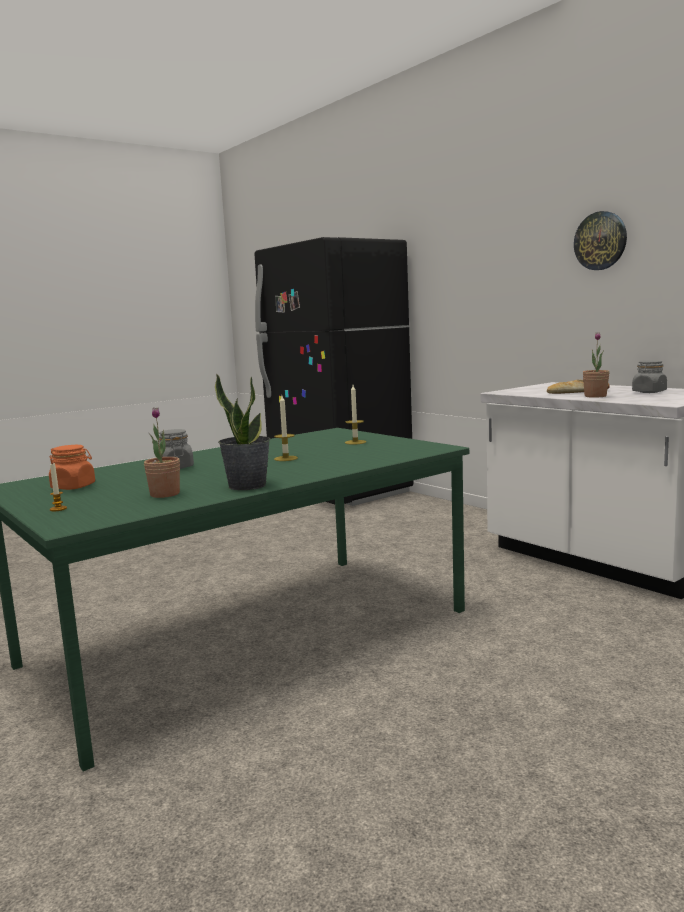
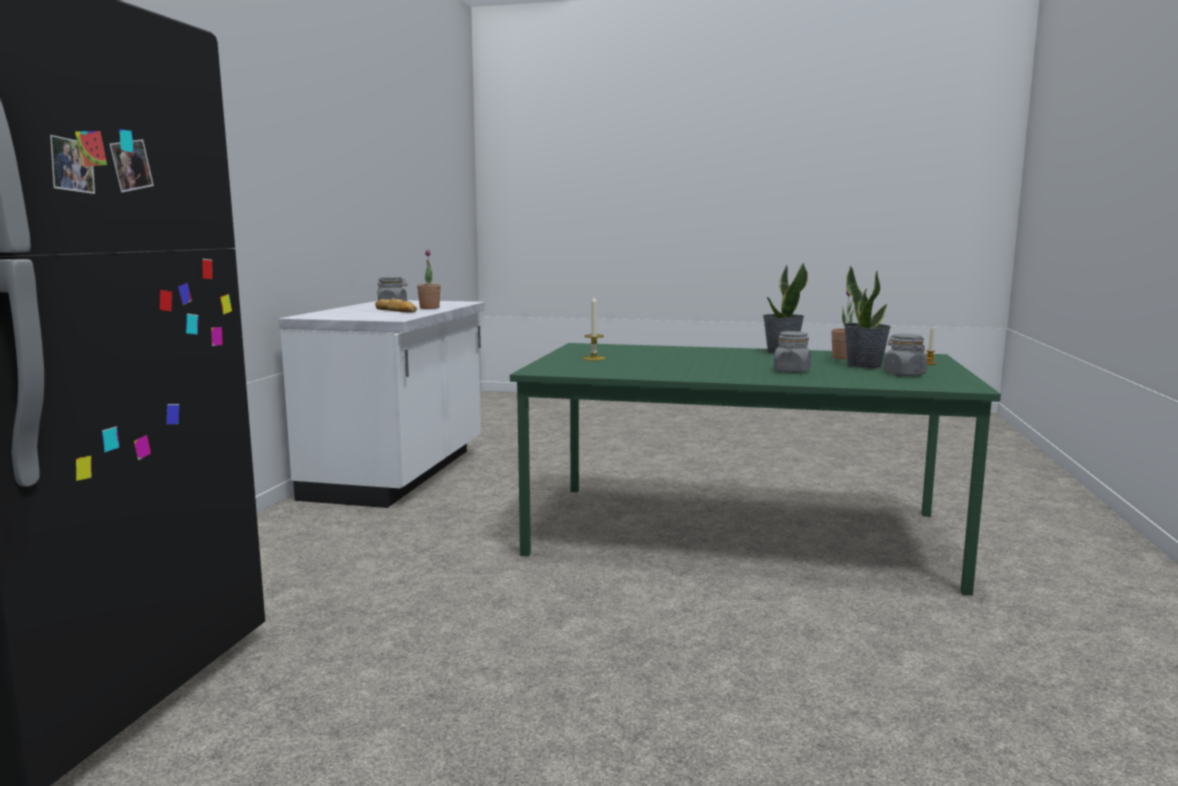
camera: 130 degrees left, 0 degrees up
(73, 487) = (904, 374): orange jar -> grey jar
(125, 488) = (864, 365): none -> potted plant
(285, 458) = (694, 359): candle -> none
(600, 241) = (288, 151): wall clock -> none

